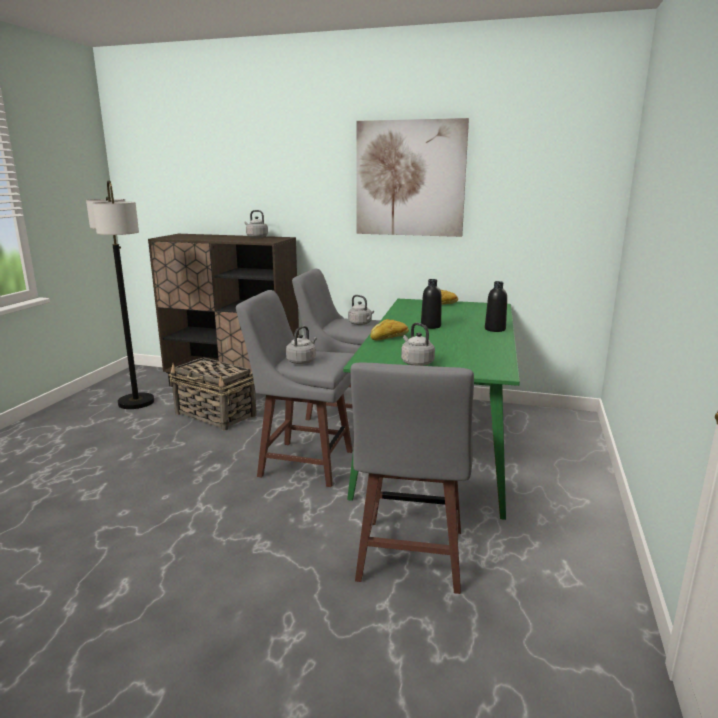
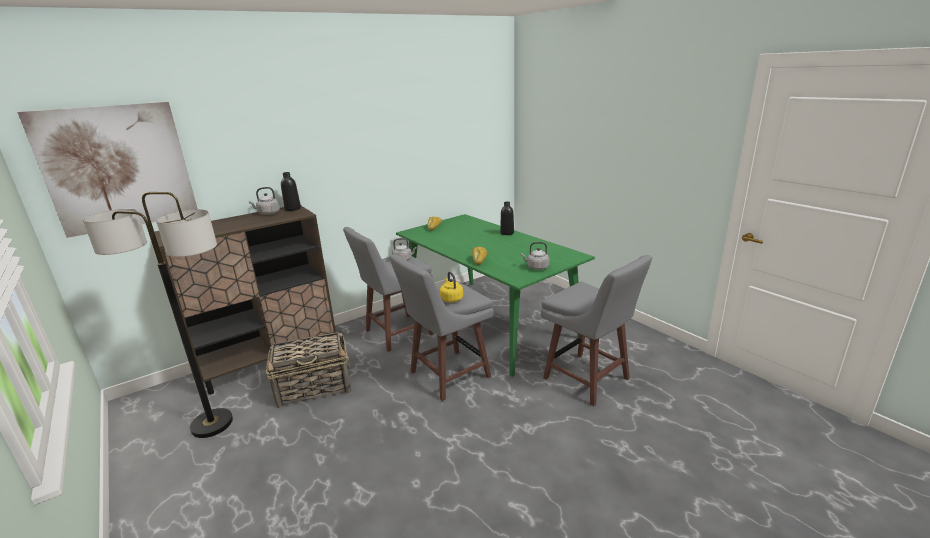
camera: 50 degrees left, 5 degrees up
(302, 361) = (451, 298): grey kettle -> yellow kettle
(410, 179) = (389, 137): picture -> picture (118, 168)
(430, 326) = (475, 244): black bottle -> black bottle (293, 209)

